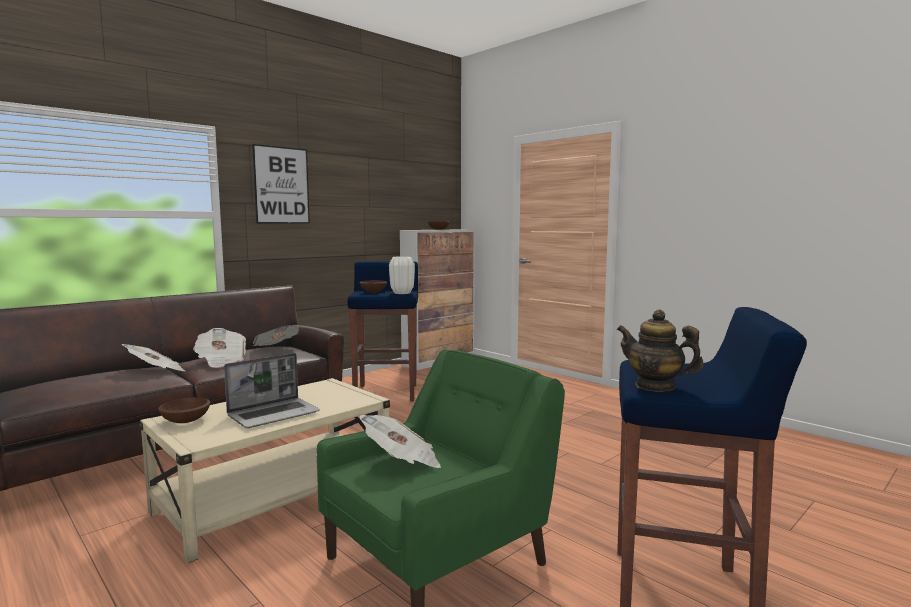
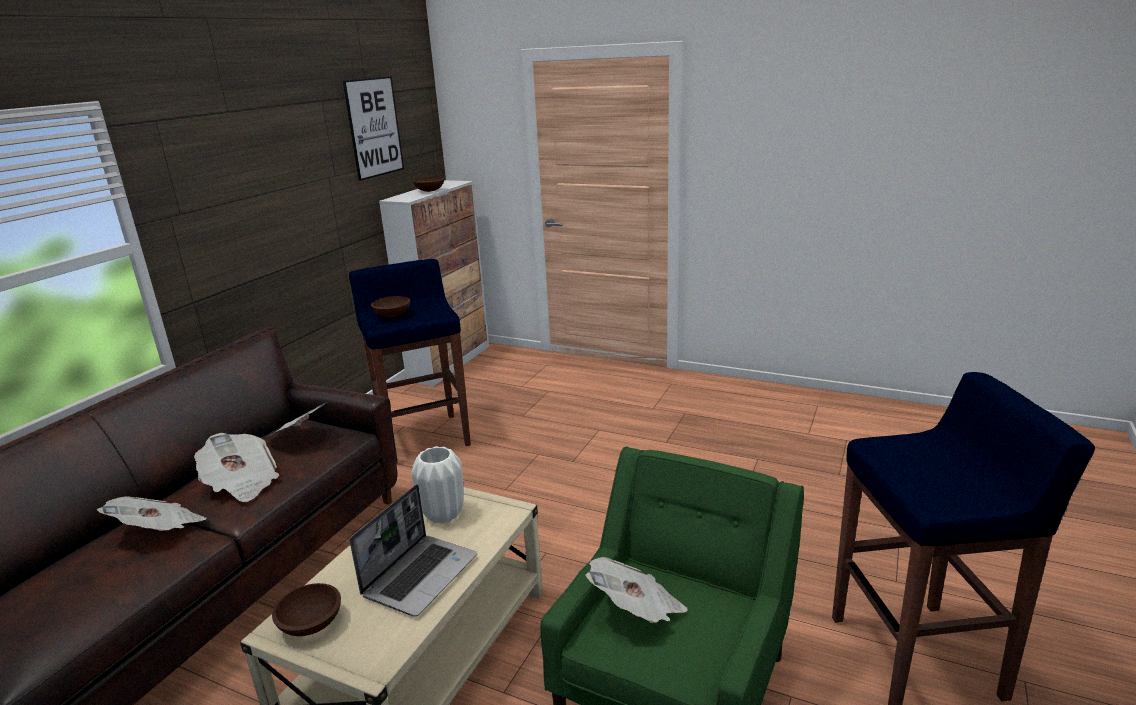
camera: 20 degrees left, 15 degrees up
(281, 185) = (216, 175): picture -> picture (374, 127)
(402, 293) = (436, 313): white vase -> white vase (443, 515)
(655, 386) = (937, 497): teapot -> none

